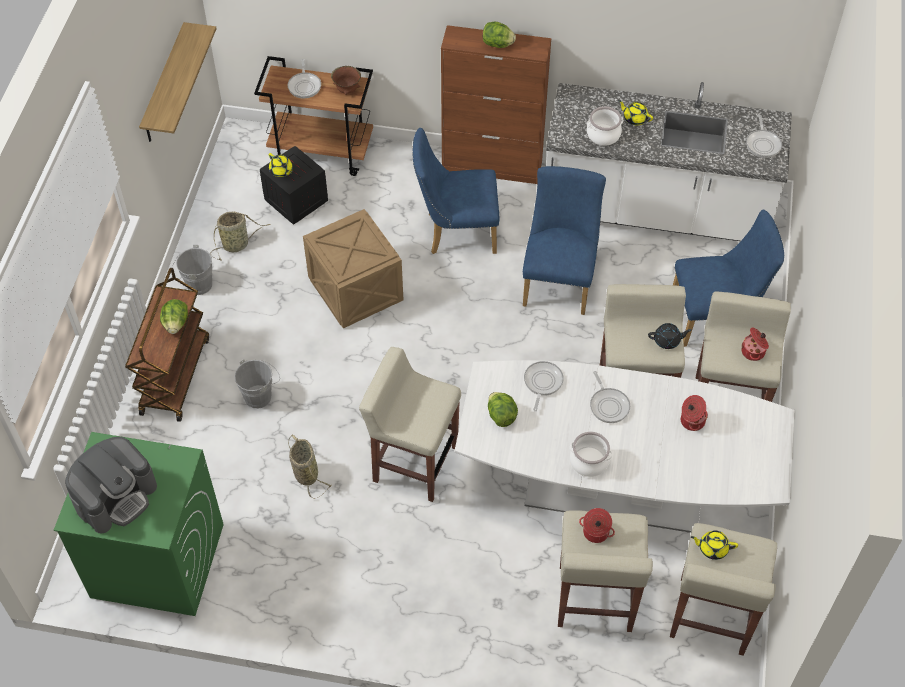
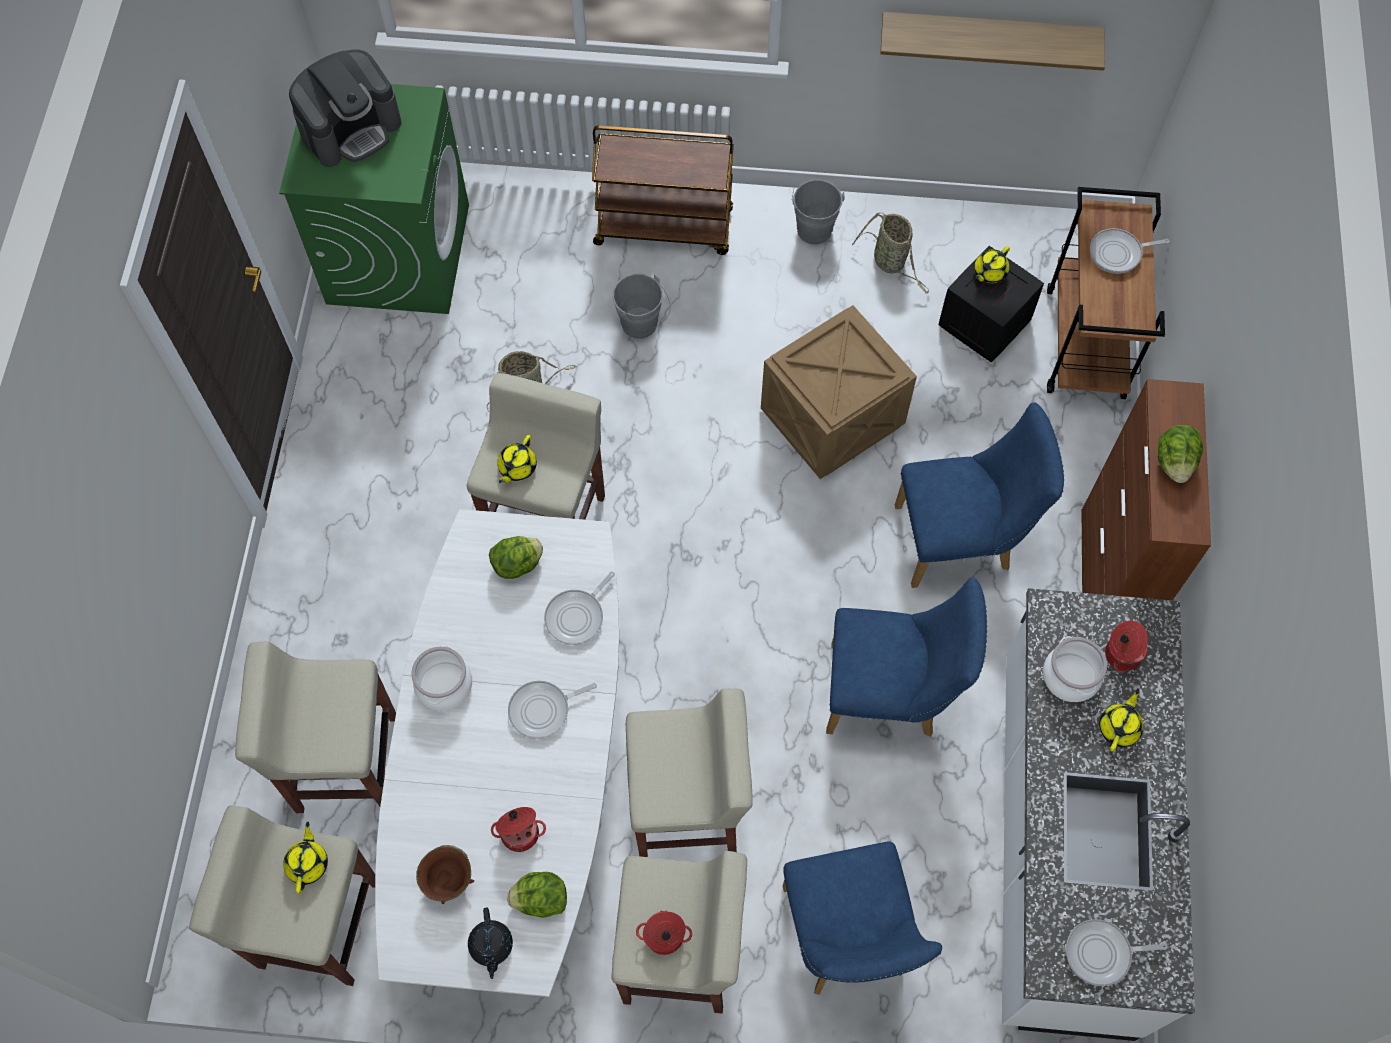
camera: 85 degrees right, 10 degrees up
(116, 496) = (351, 128): coffee machine -> coffee machine turned 75 degrees counterclockwise
(176, 324) = (670, 175): lettuce -> lettuce (540, 899)
(347, 90) = (1122, 310): brown bowl -> brown bowl (449, 881)
(422, 417) = (517, 467): none -> yellow teapot
(455, 232) = (961, 539): blue chair -> blue chair turned 90 degrees clockwise
(542, 383) = (577, 616): frying pan -> frying pan turned 120 degrees clockwise
(595, 532) = (334, 701): cooking pot -> cooking pot (1121, 654)
(667, 340) = (675, 799): black teapot -> black teapot (491, 946)

